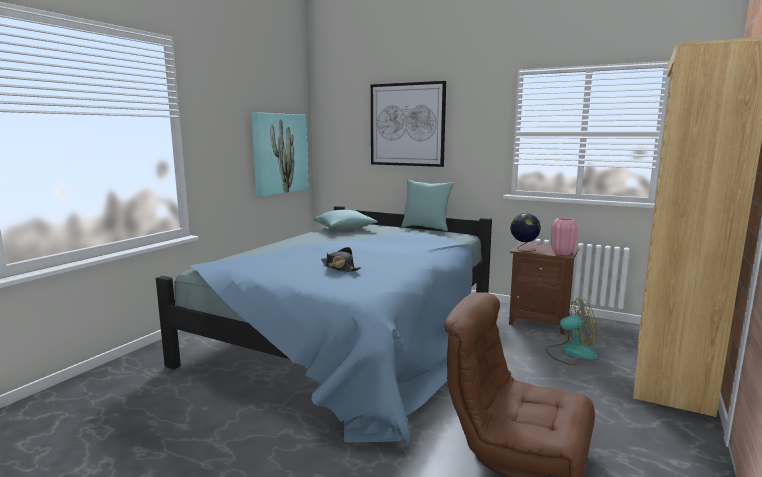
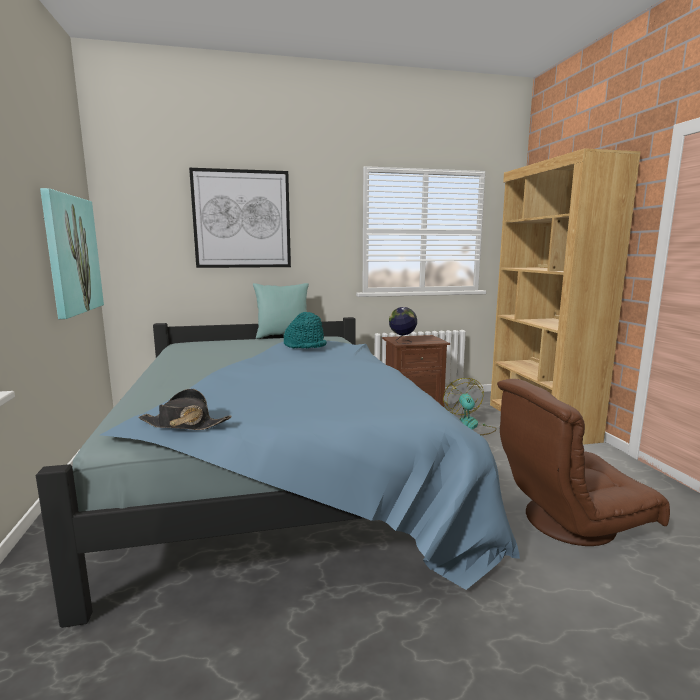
camera: 40 degrees left, 0 degrees up
(339, 268) = (325, 388): black hat -> black hat (184, 424)
(344, 229) = (199, 349): turquoise pillow -> none
(410, 237) = (305, 345): none -> turquoise hat
(562, 253) = (435, 341): pink vase -> none
(571, 352) = (470, 427): fan -> fan turned 60 degrees counterclockwise

